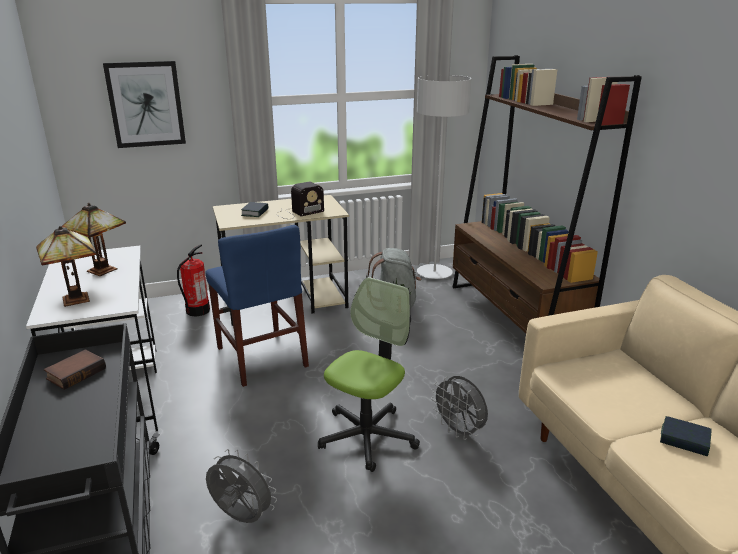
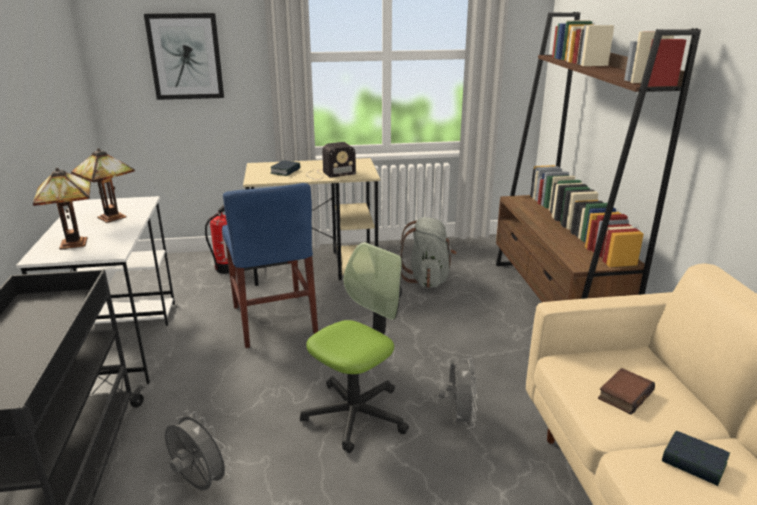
camera: 10 degrees right, 0 degrees up
(76, 373) = (43, 315): book -> book (624, 394)
(434, 273) = (480, 249): grey floor lamp -> none
(459, 431) = (457, 420): grey fan -> grey fan turned 150 degrees counterclockwise

